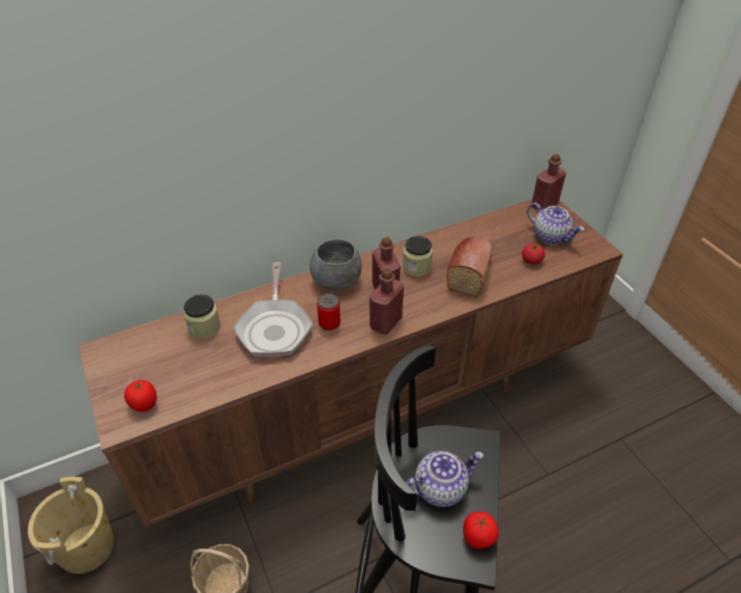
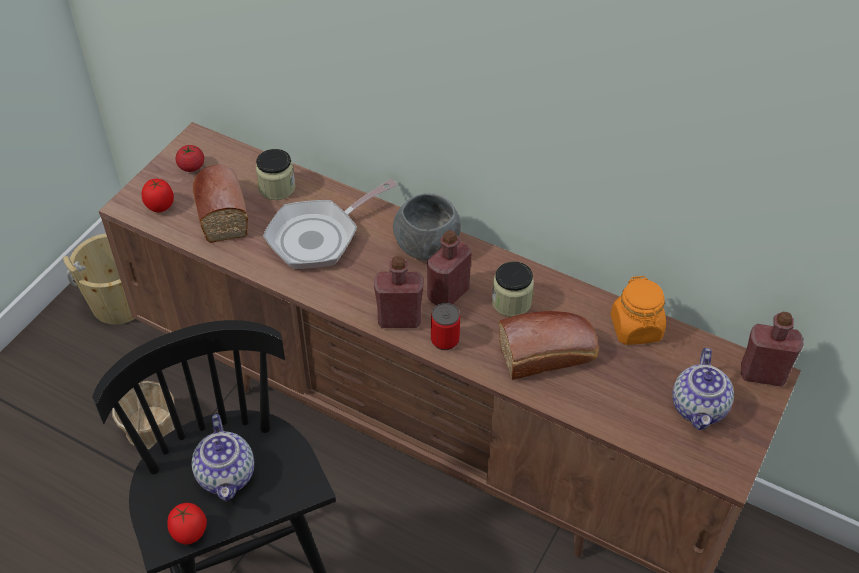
camera: 55 degrees right, 5 degrees up
(192, 369) = (221, 211): none -> bread
(329, 323) = (360, 274): can -> can (445, 340)
(440, 488) = (227, 475): teapot -> teapot turned 45 degrees clockwise
(478, 230) = (636, 328): none -> orange jar
(531, 261) = (629, 407): tomato -> tomato (191, 167)

